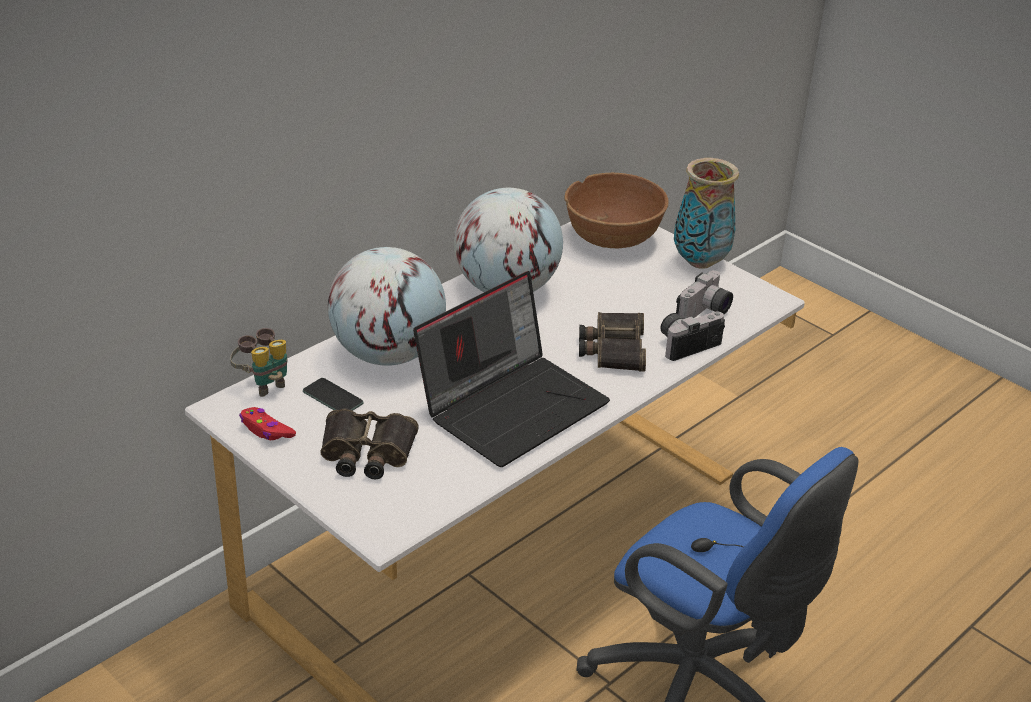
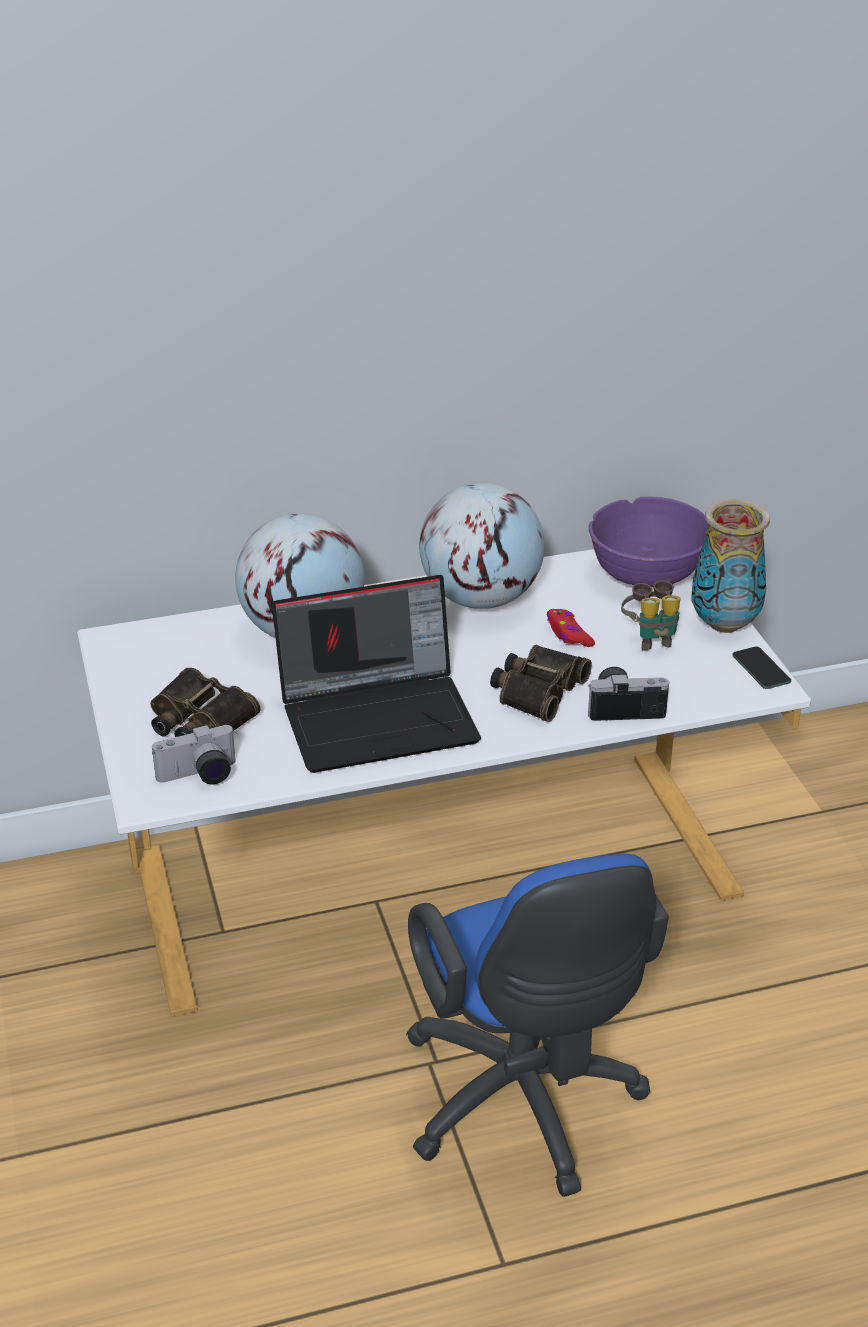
camera: 30 degrees right, 0 degrees up
(263, 383) = (164, 627): binoculars -> binoculars (651, 638)
(266, 430) = (128, 671): red game controller -> red game controller (568, 634)
(333, 397) = (214, 658): phone -> phone (761, 669)
(612, 238) = (646, 574): brown bowl -> purple bowl
(705, 313) = (676, 680): camera -> camera (199, 776)

